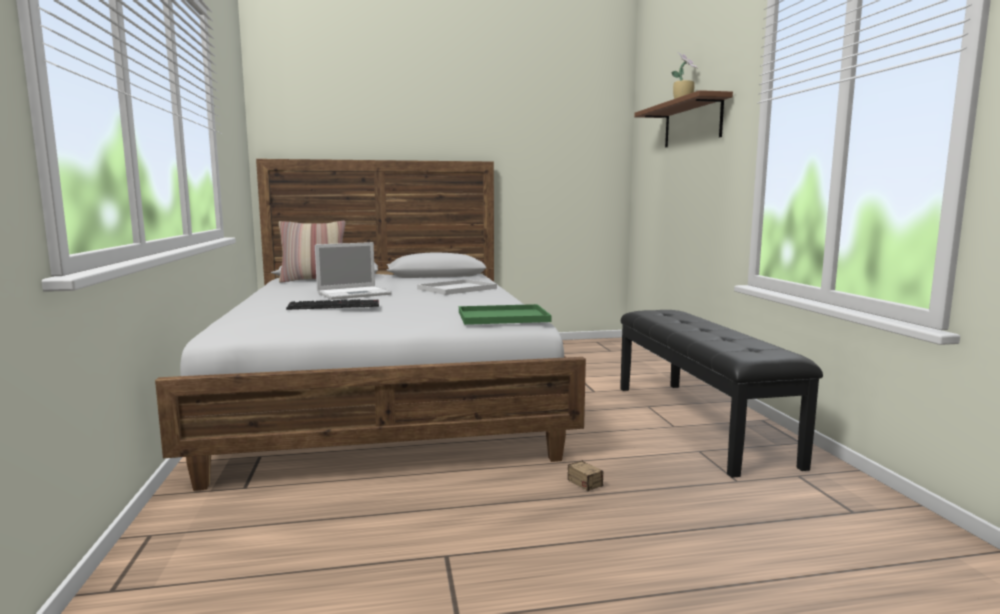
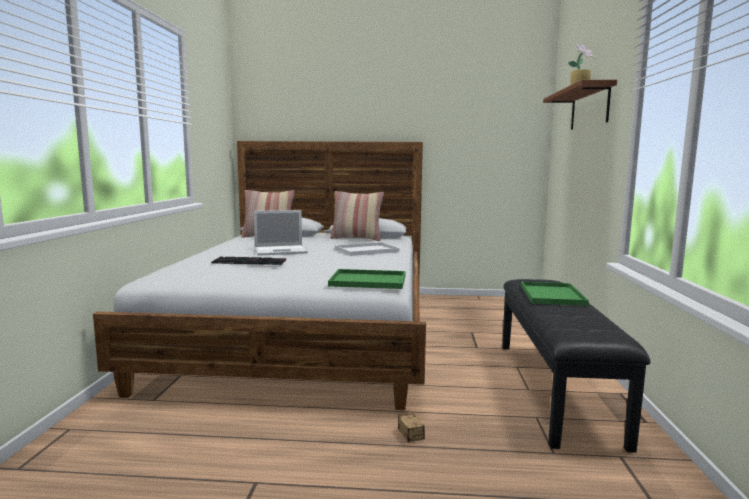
camera: 15 degrees right, 0 degrees up
(428, 278) = (356, 239): none -> pillow
(686, 322) = (551, 294): none -> green tray

